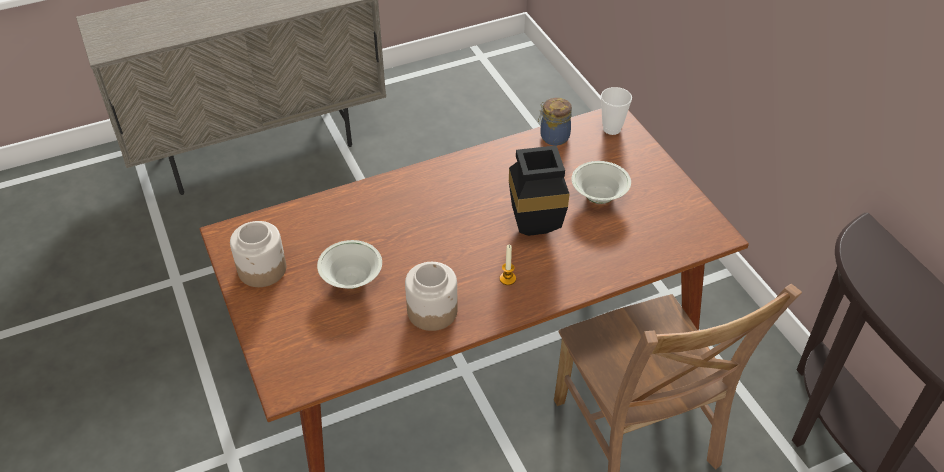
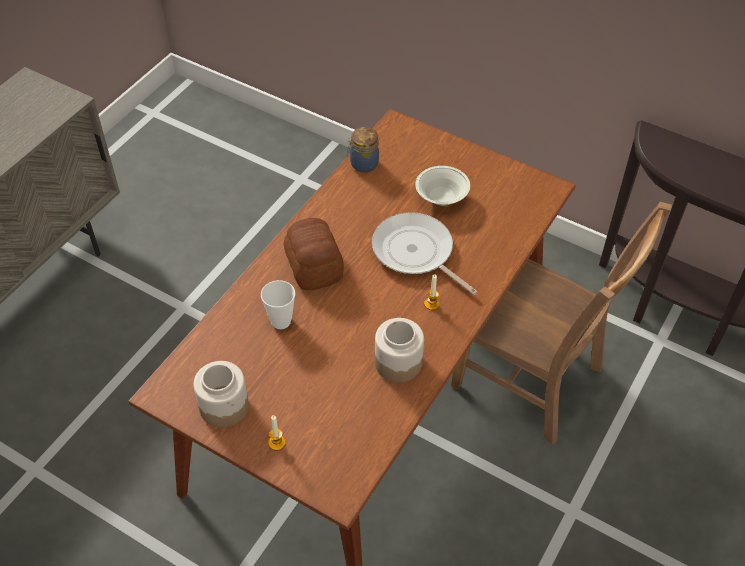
camera: 35 degrees left, 5 degrees up
(275, 319) = (277, 443): none -> candle
(351, 280) = (309, 373): white bowl -> none
(435, 198) = (314, 265): none -> bread
(533, 230) = (416, 253): black vase -> frying pan
(612, 129) = (402, 136): cup -> cup (281, 321)

